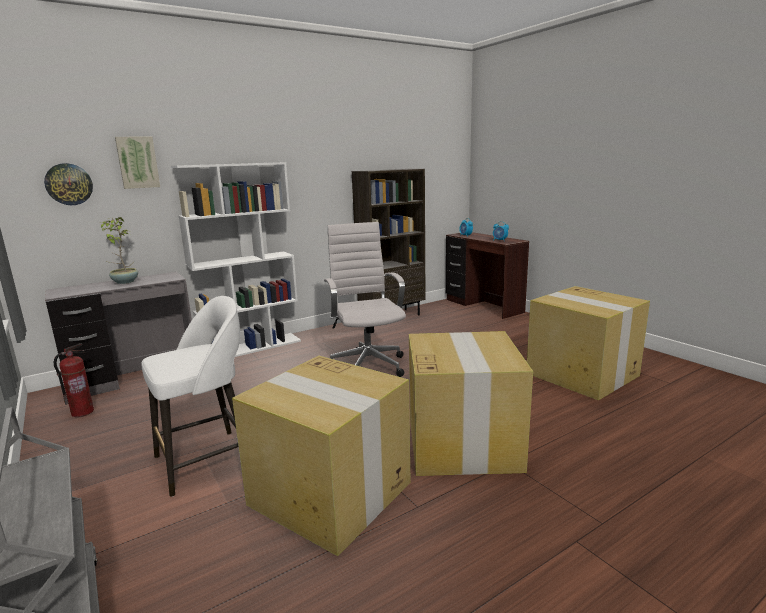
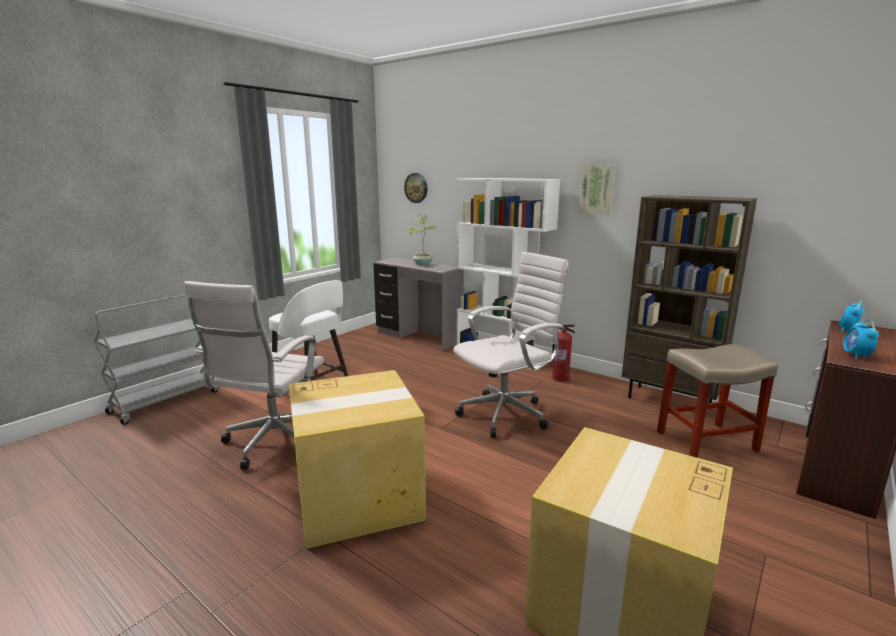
camera: 70 degrees right, 0 degrees up
(83, 412) = (365, 340): fire extinguisher -> fire extinguisher (560, 378)
(137, 162) = (454, 174): picture -> picture (597, 189)
(332, 494) = (272, 444): cardboard box -> white office chair
(445, 321) = (707, 441): none -> beige stool

